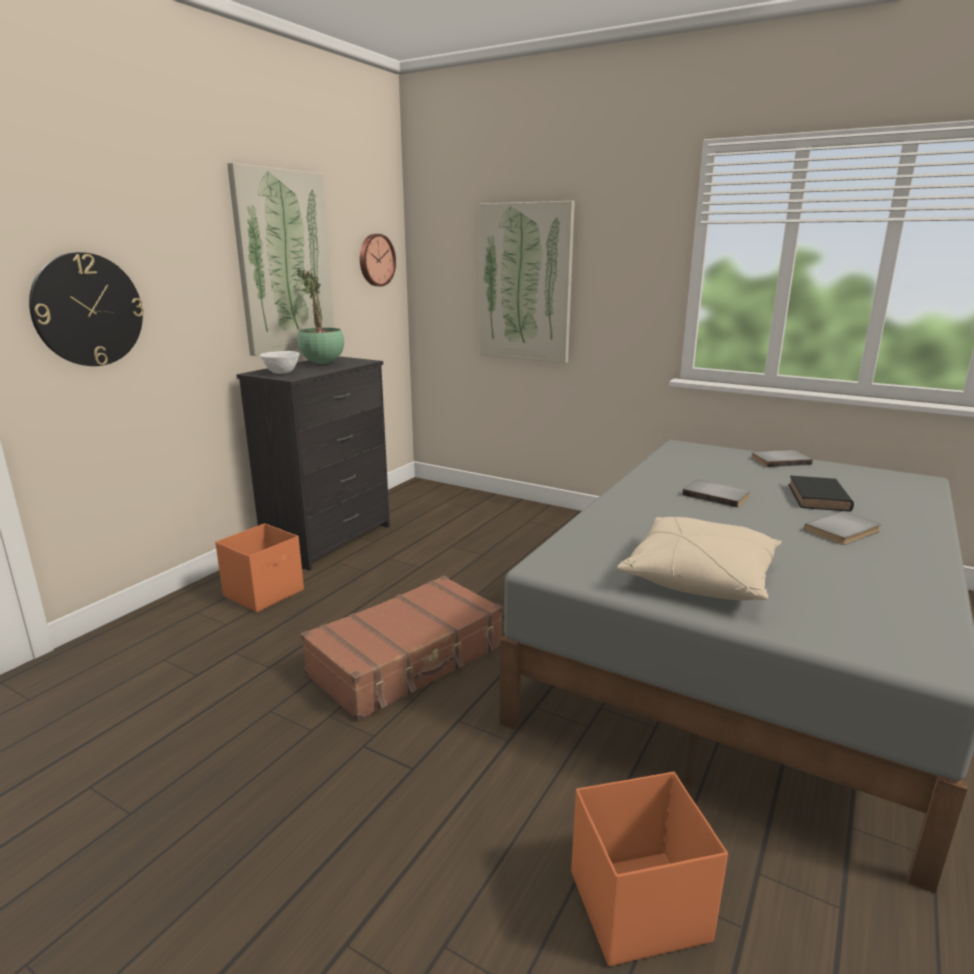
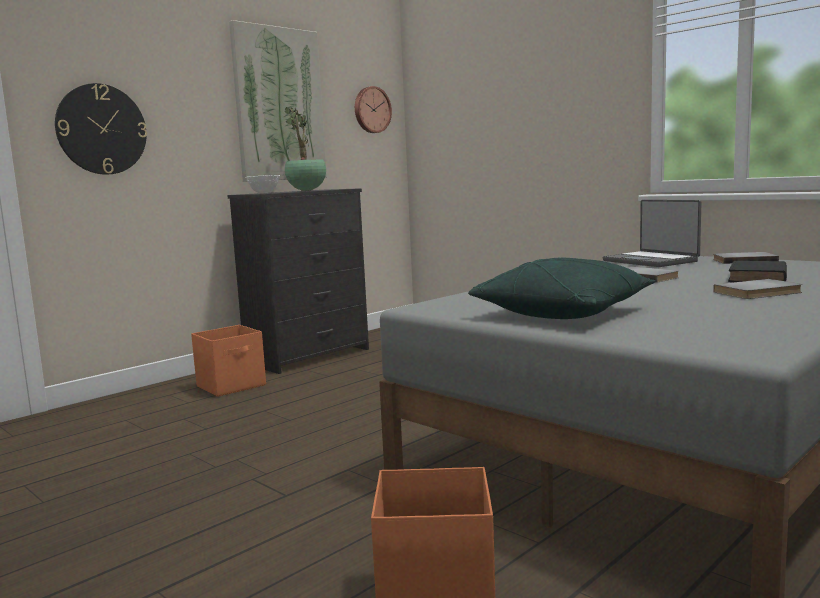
camera: 15 degrees right, 10 degrees down
(408, 660) = (328, 431): brown suitcase -> none
(525, 283) = (503, 118): picture -> none
(697, 459) = (651, 261): none -> laptop
(699, 577) = (563, 313): beige pillow -> green pillow

